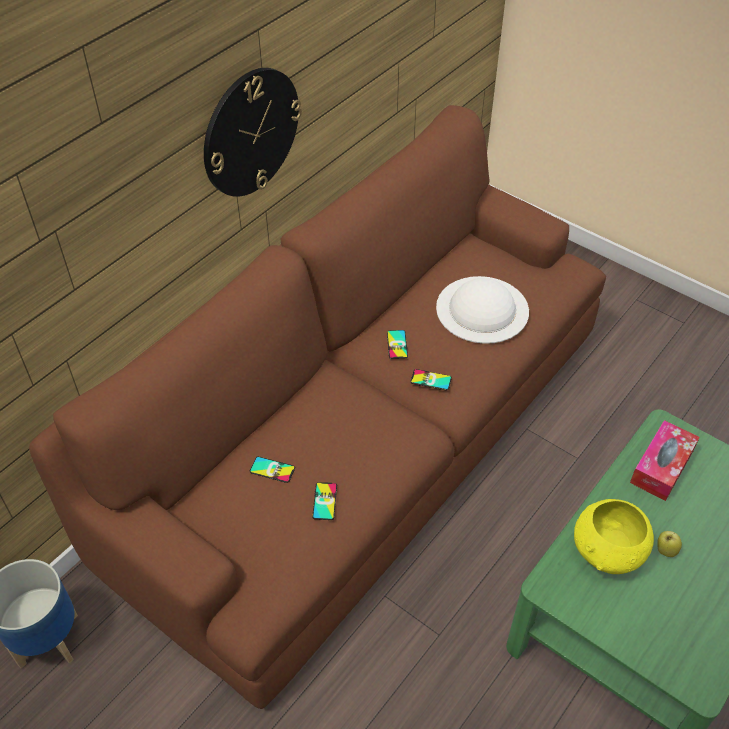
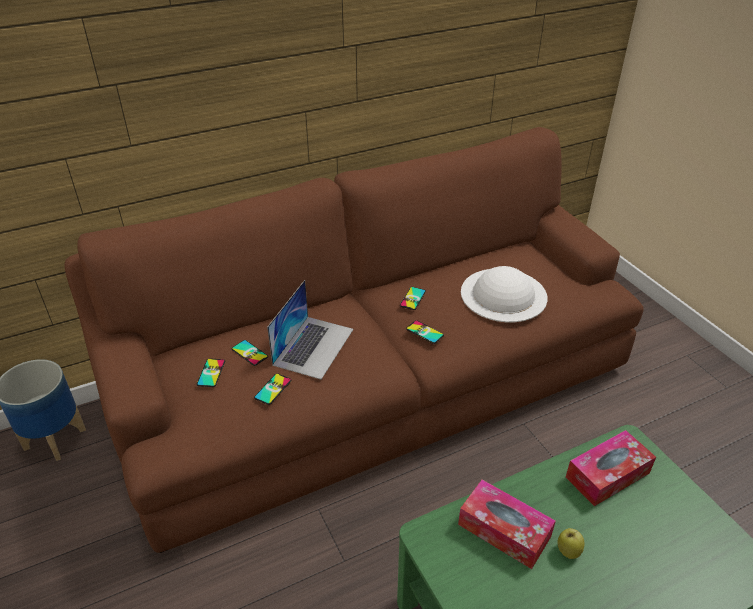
camera: 25 degrees right, 10 degrees down
(248, 508) = (211, 373): none -> phone
(250, 132) = (324, 75): wall clock -> none
(333, 437) = (313, 346): none -> laptop
(607, 554) = (504, 530): yellow bowl -> tissue box

